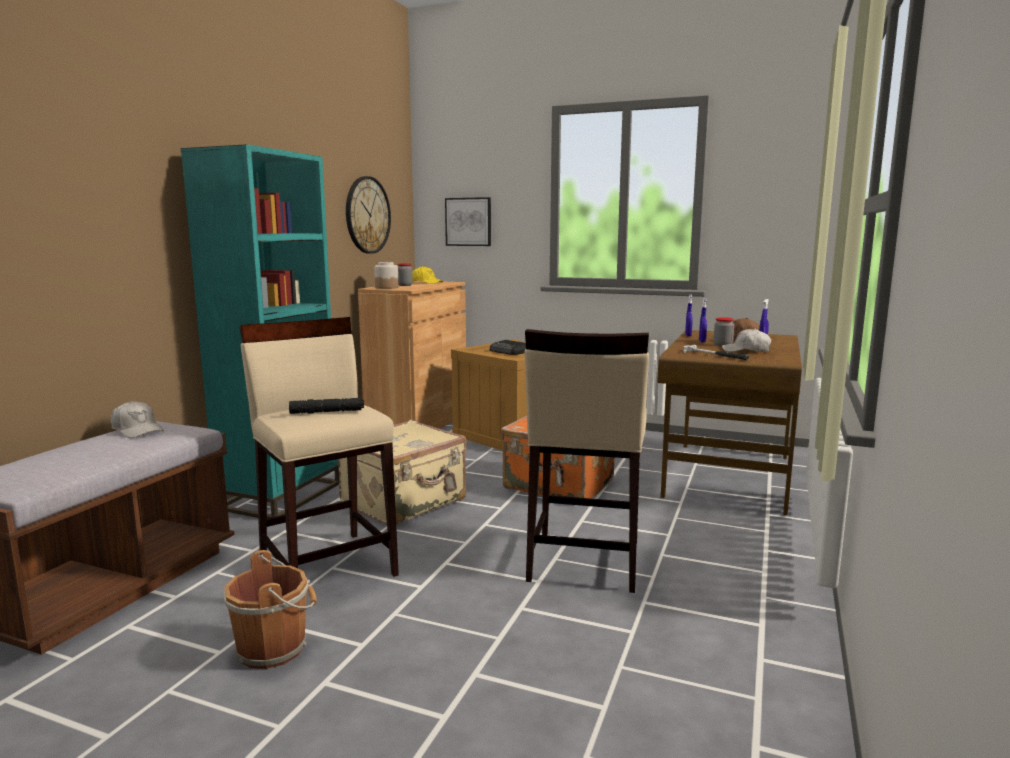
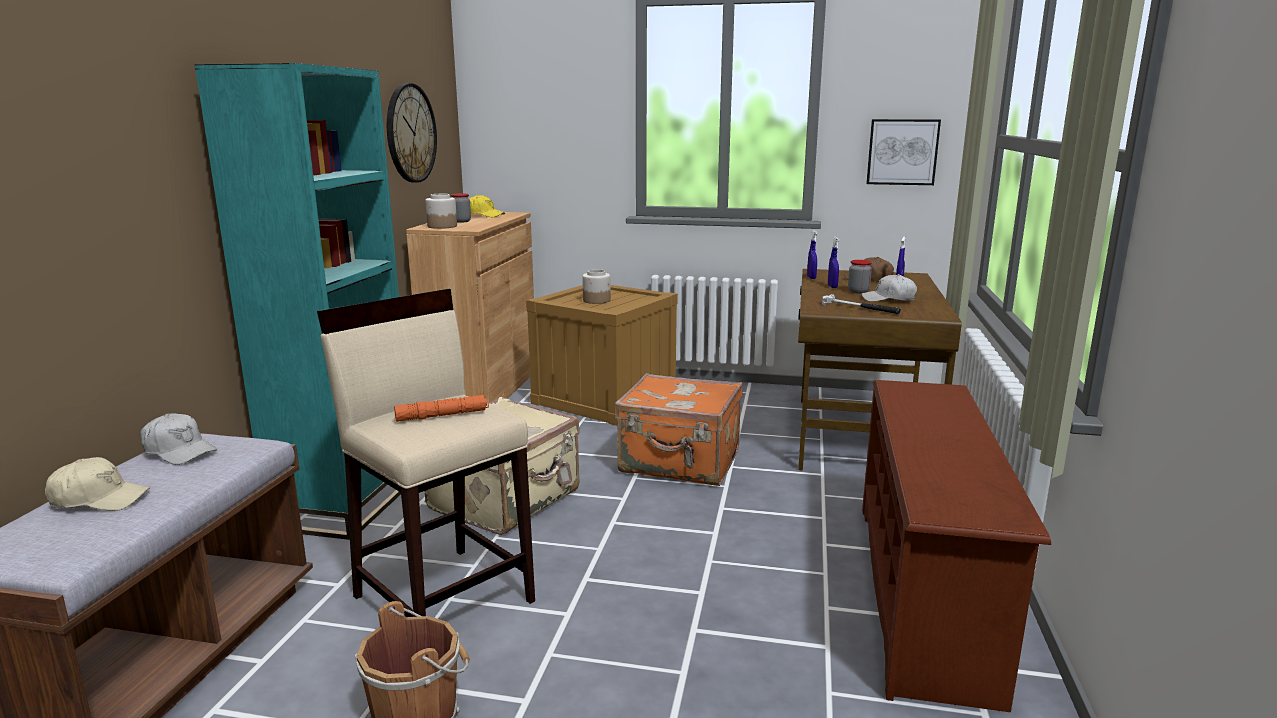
camera: 10 degrees left, 5 degrees up
(66, 455) = (99, 499): none -> beige cap
(327, 412) = (442, 415): black flashlight -> orange flashlight
(468, 222) = (532, 137): picture -> picture (902, 152)
(509, 352) = (597, 300): radio -> jar
(583, 560) = (742, 560): beige stool -> none
(739, 599) = (925, 593): none -> brown shoe rack

